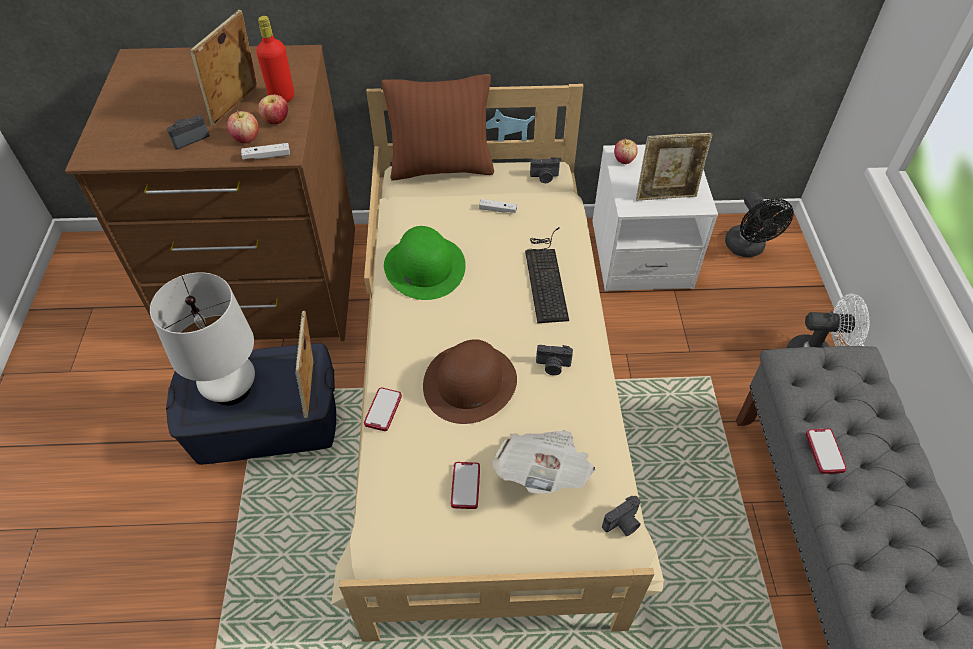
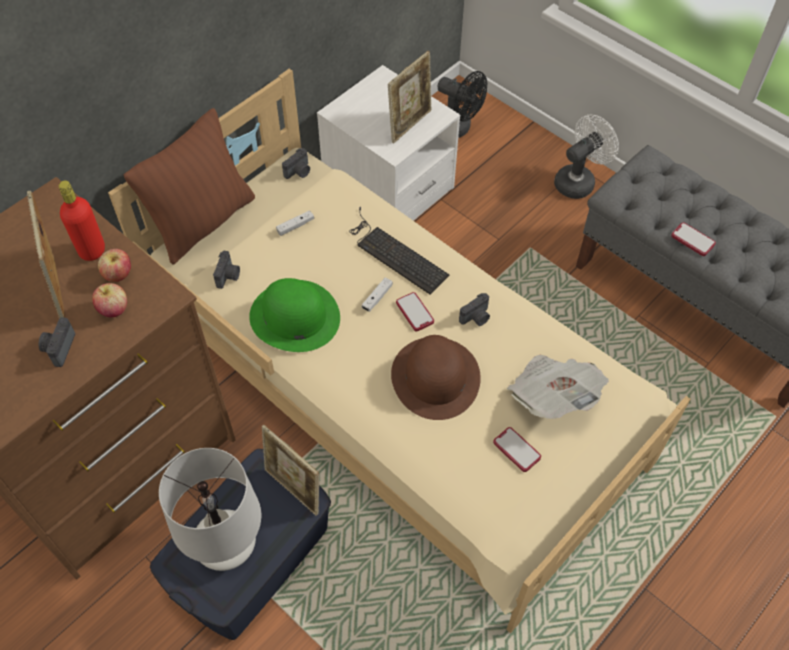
camera: 45 degrees left, 5 degrees up
(267, 156) = (156, 311): white game controller -> white game controller (377, 297)
(383, 410) = (399, 450): phone -> phone (414, 312)
(623, 524) = (633, 386): camera -> camera (228, 276)
(624, 160) = (347, 115): apple -> none

